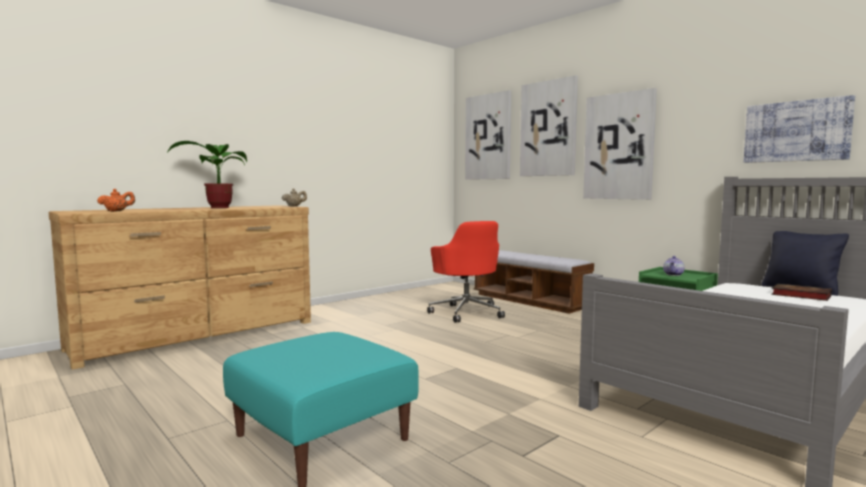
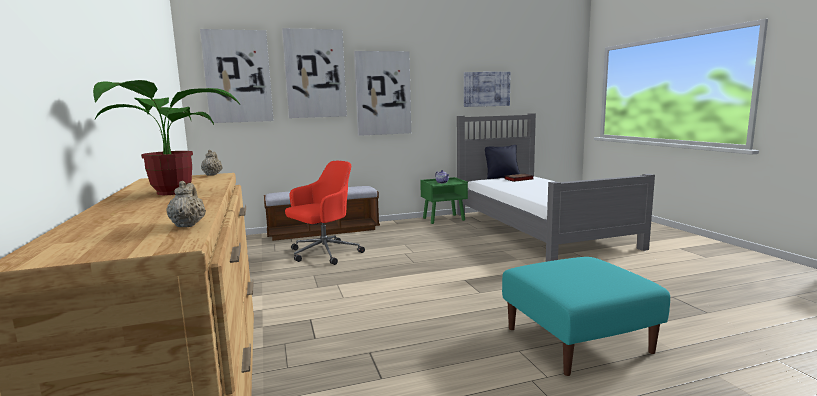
camera: 65 degrees left, 5 degrees up
(117, 211) = (188, 225): orange teapot -> beige teapot
(466, 312) = (323, 254): red office chair -> red office chair turned 45 degrees counterclockwise

